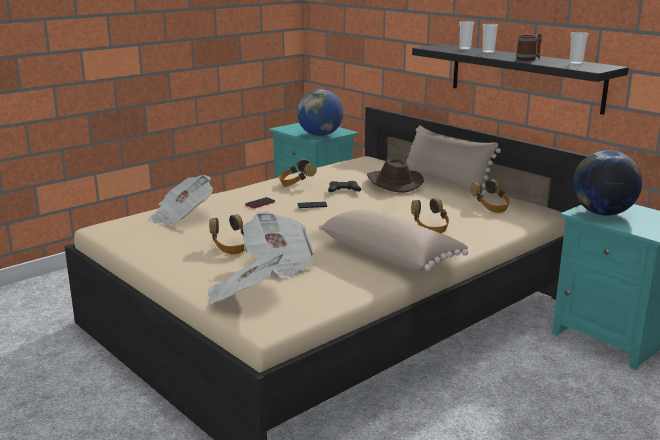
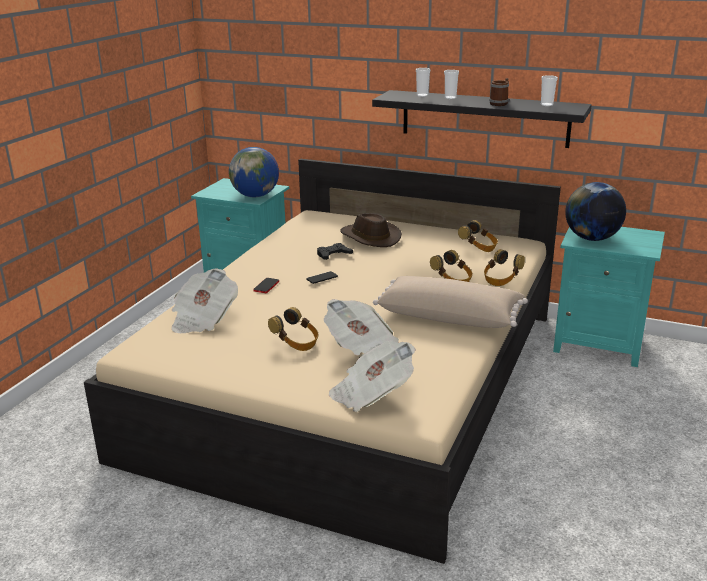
camera: 25 degrees left, 5 degrees up
(296, 184) = (276, 256): headphones -> headphones (501, 280)
(446, 181) = (411, 226): beige pillow -> none

